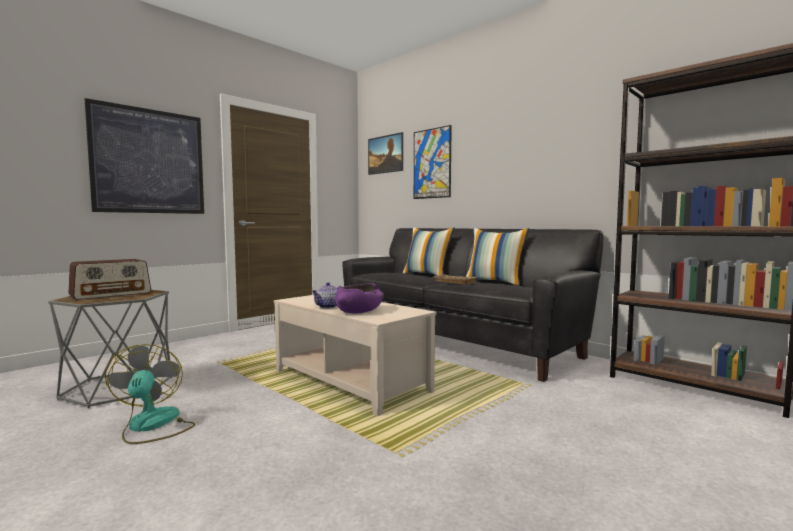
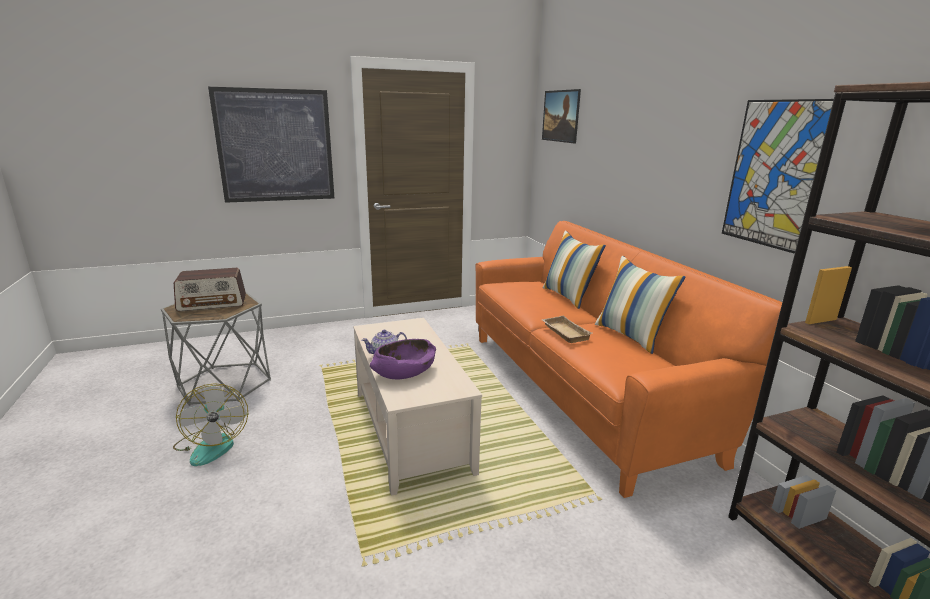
camera: 25 degrees right, 15 degrees up
(152, 426) = (212, 445): fan -> fan turned 150 degrees clockwise
(432, 163) = (606, 141): picture -> picture (775, 175)
(454, 342) = (579, 390): black sofa -> orange sofa

